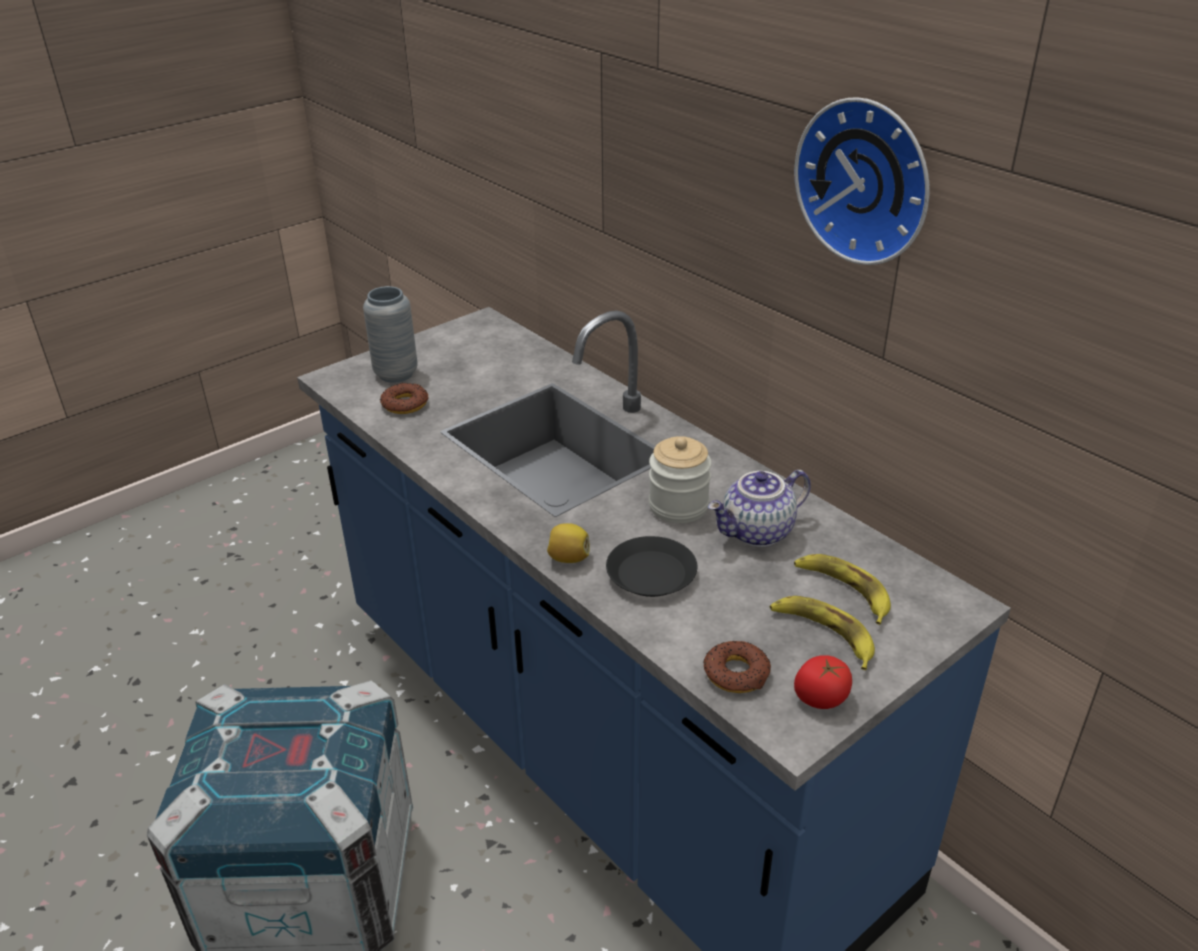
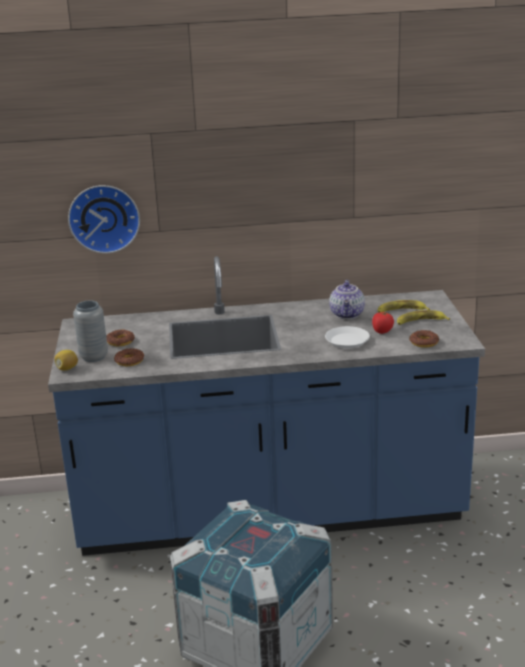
camera: 55 degrees left, 10 degrees down
(458, 373) = (120, 341): none -> donut
(568, 558) = (315, 354): lemon -> lemon (67, 368)
(651, 574) = (347, 341): black plate -> white plate
(678, 506) = (309, 323): jar -> none
(820, 698) = (452, 333): tomato -> tomato (382, 331)
(867, 180) = (336, 142): wall clock -> wall clock (104, 217)

